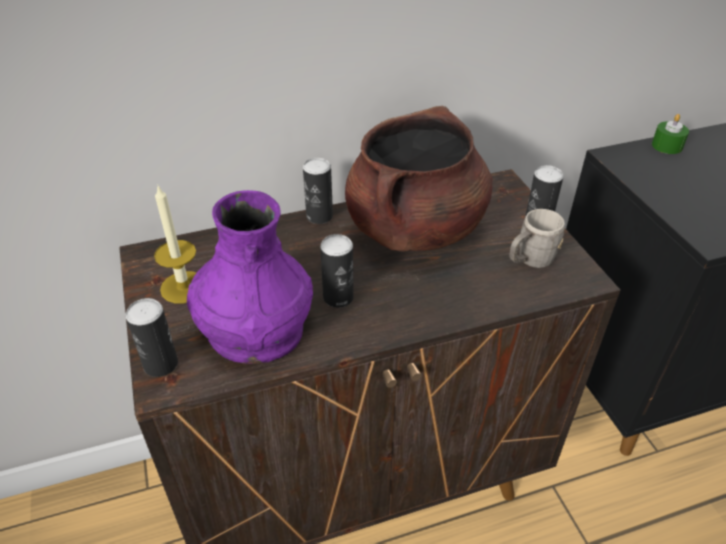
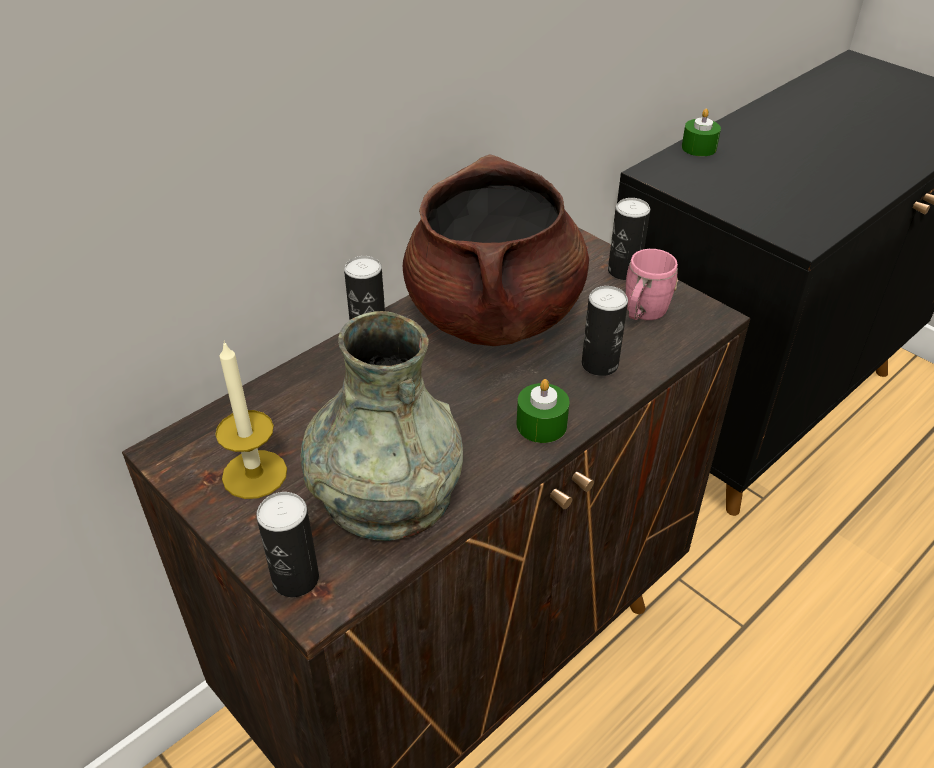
camera: 25 degrees left, 0 degrees up
(255, 329) = (386, 493): purple vase -> grey vase
(338, 297) = (460, 423): can -> can (599, 364)
(395, 318) = (541, 424): none -> green candle
(529, 261) = (642, 314): grey mug -> pink mug

